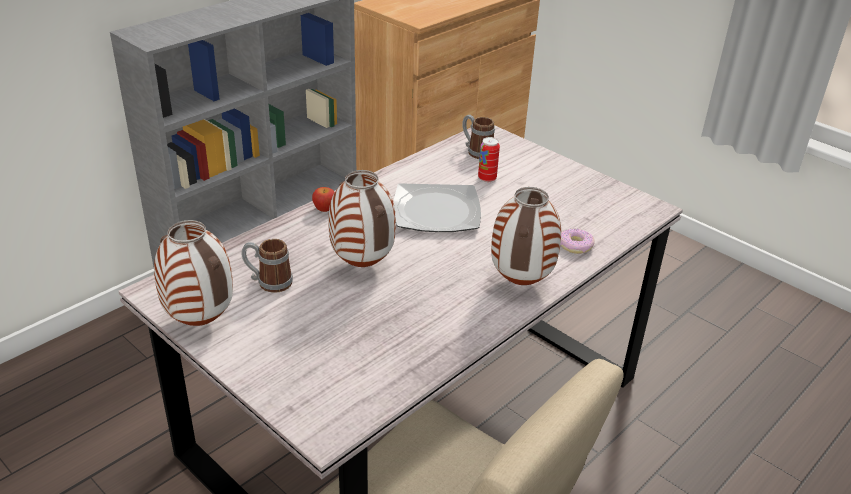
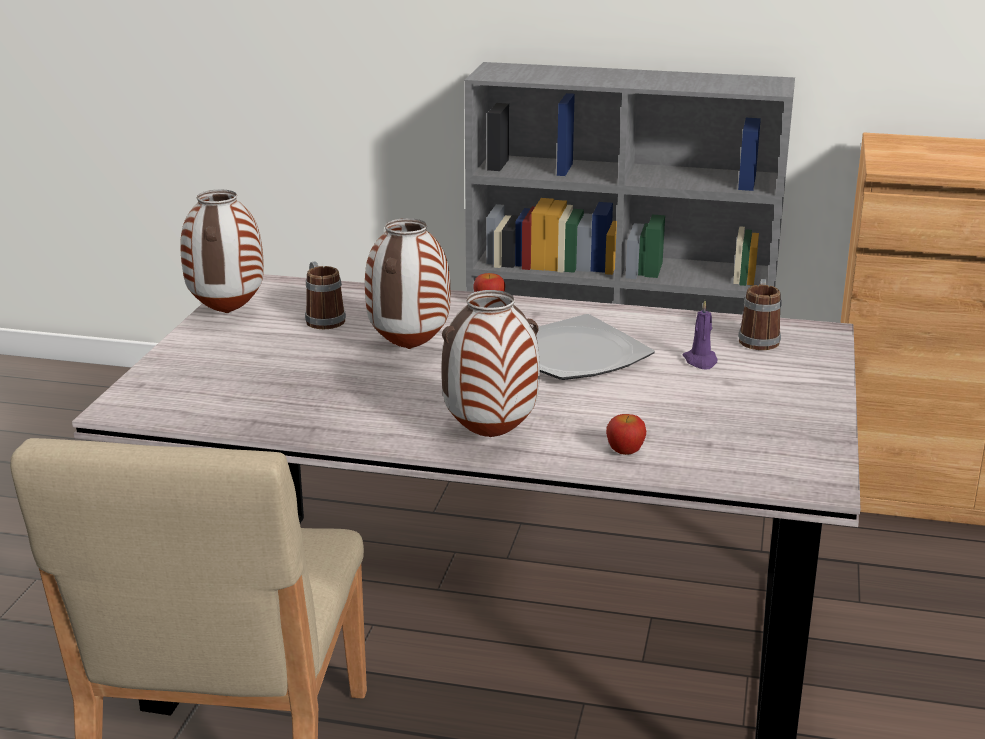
camera: 60 degrees right, 10 degrees down
(487, 178) = (701, 361): can -> purple candle
(575, 246) = (625, 451): donut -> apple

